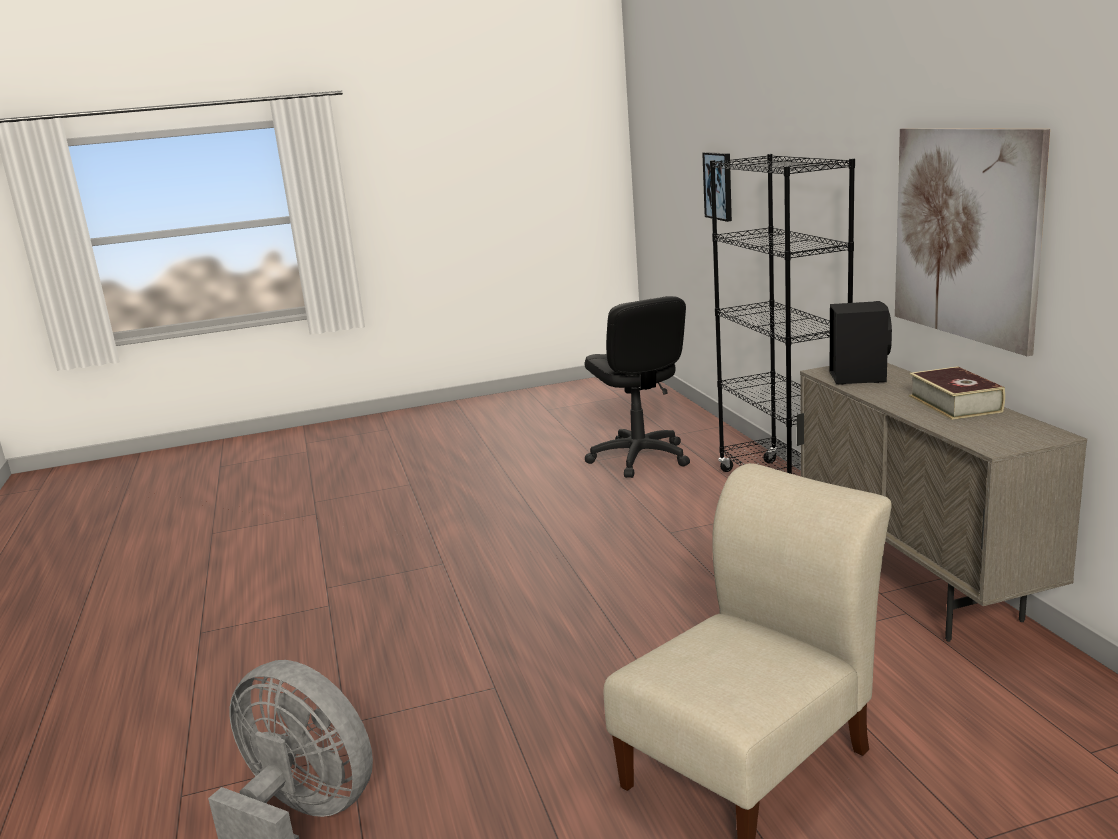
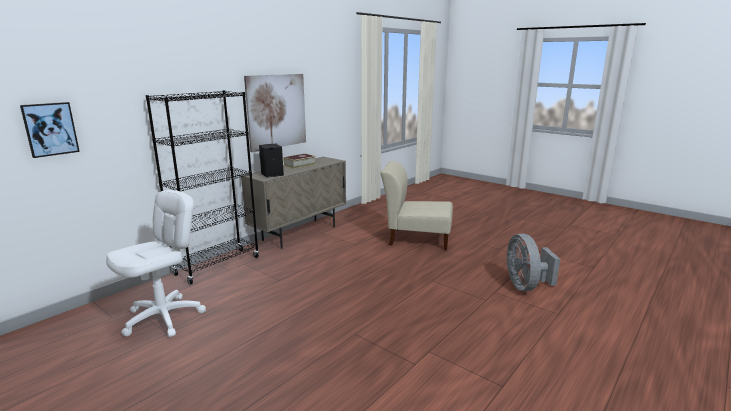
camera: 125 degrees left, 0 degrees up
(639, 458) = (164, 317): black office chair -> white office chair

